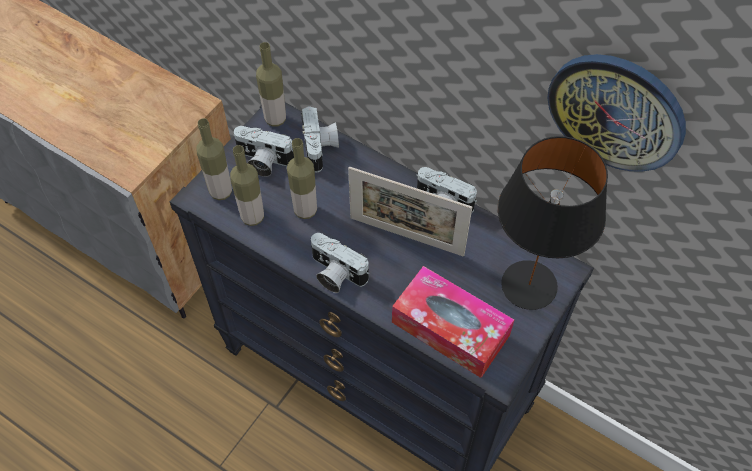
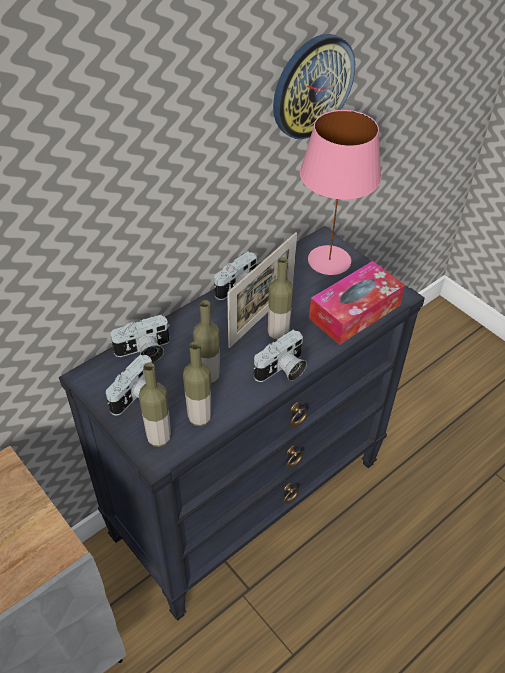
camera: 75 degrees left, 10 degrees down
(275, 119) = (92, 378): bottle -> bottle (278, 334)
(321, 148) = (144, 352): camera -> camera turned 150 degrees clockwise
(528, 284) = (328, 260): black table lamp -> pink table lamp

